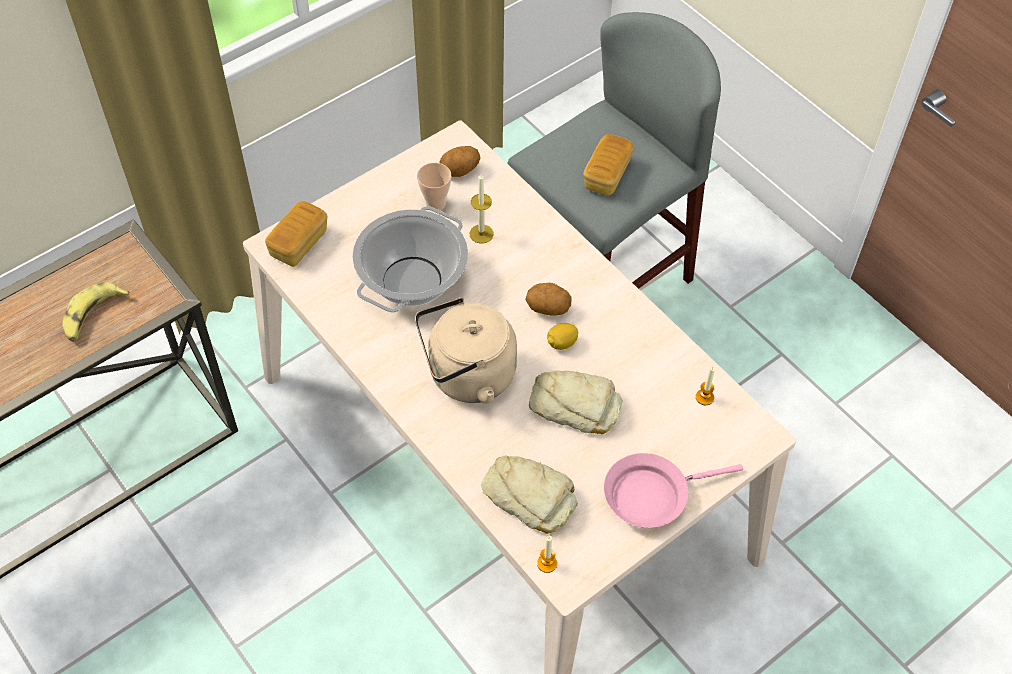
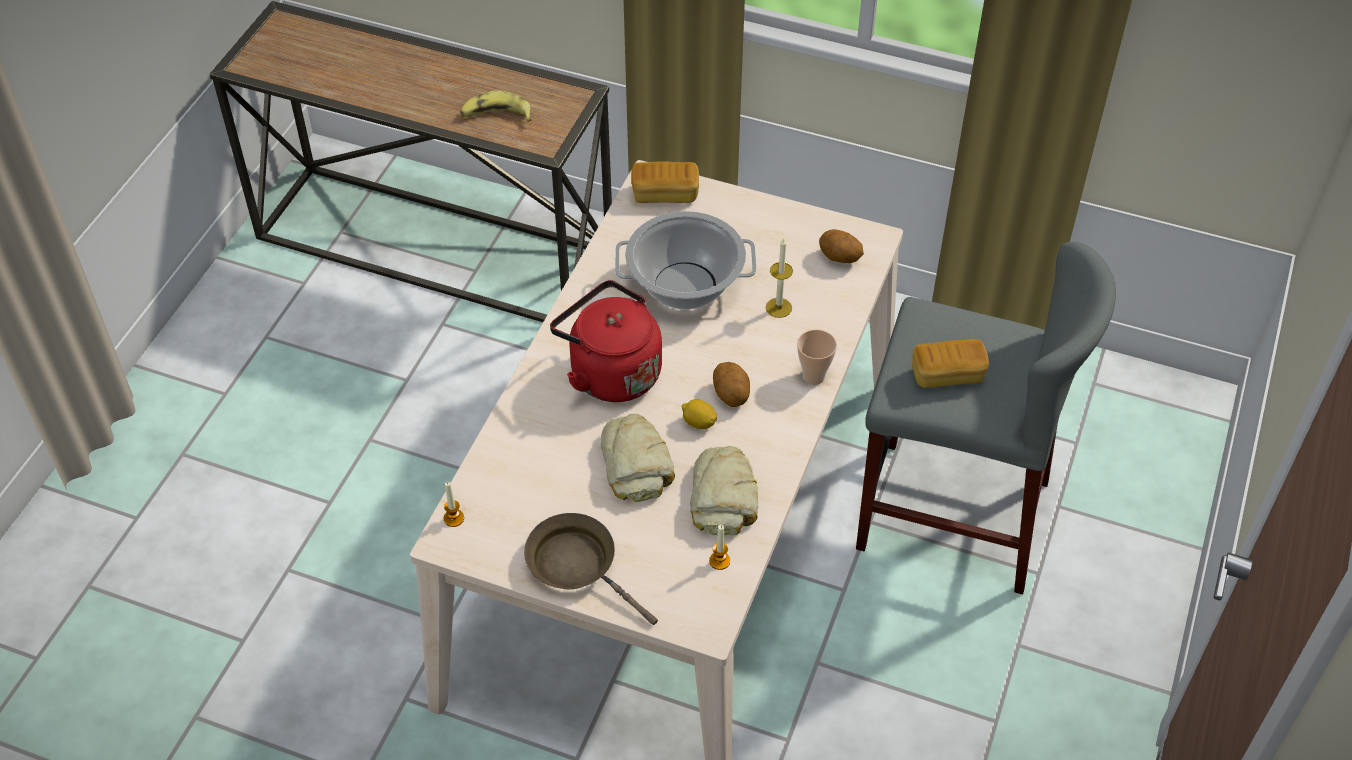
camera: 60 degrees right, 5 degrees down
(435, 204) = (786, 260): cup -> cup (813, 376)
(467, 376) = (610, 372): beige kettle -> red kettle
(530, 497) = (514, 475): bread -> bread (723, 497)
(652, 495) = (577, 565): pink frying pan -> brown frying pan

